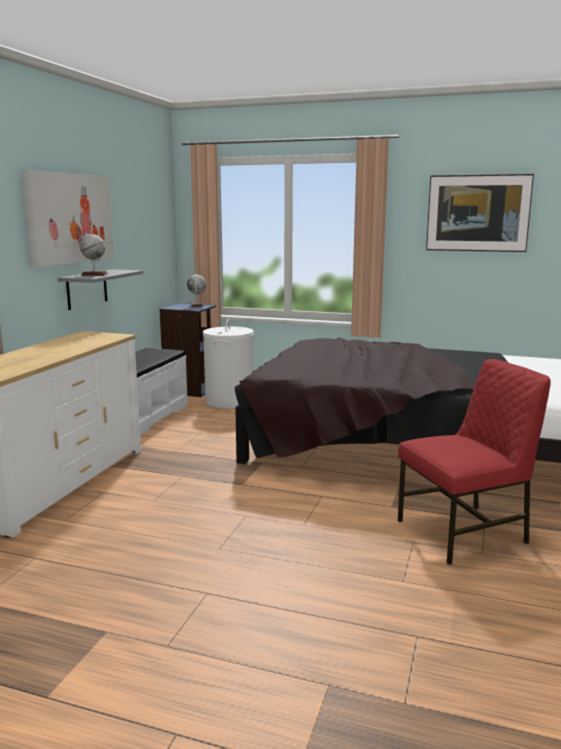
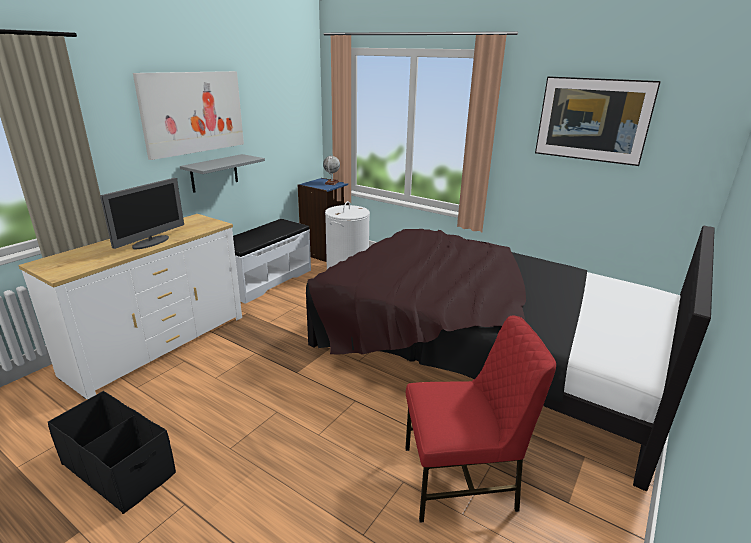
camera: 15 degrees right, 10 degrees up
(63, 351) = (151, 242): none -> monitor
(94, 275) = (213, 163): globe -> none
(106, 581) = (119, 468): none -> black storage box

